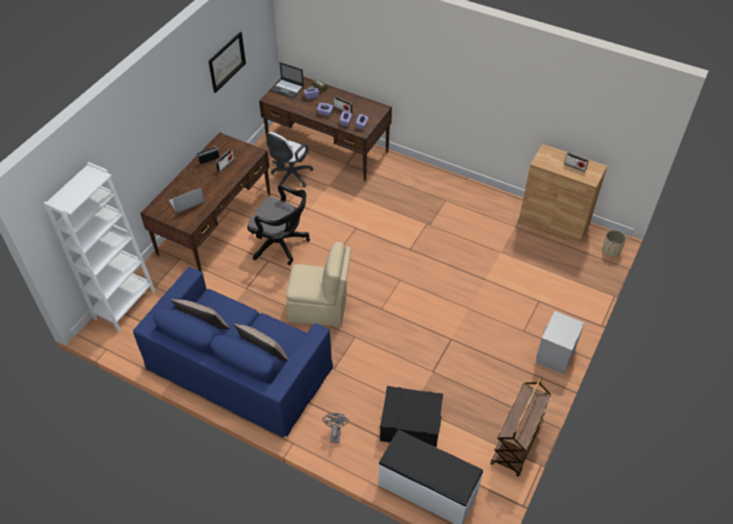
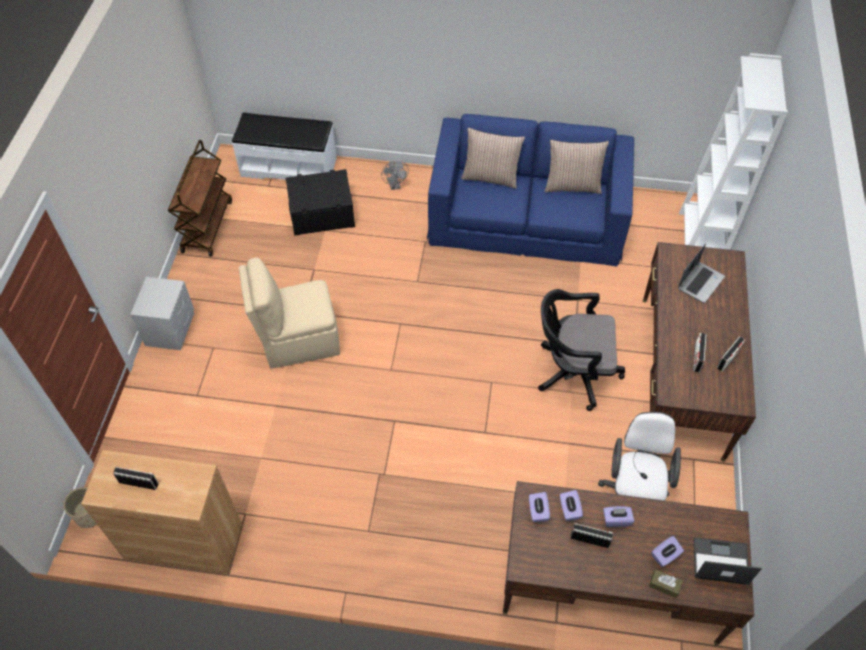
camera: 160 degrees right, 5 degrees up
(226, 61) = (803, 412): picture -> none
(319, 308) = (474, 301): beige chair -> beige chair (298, 340)

